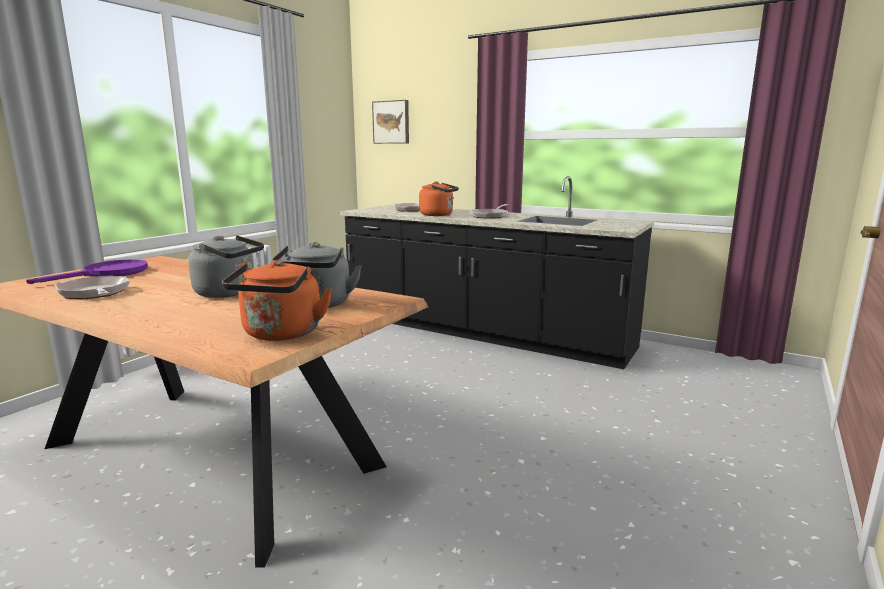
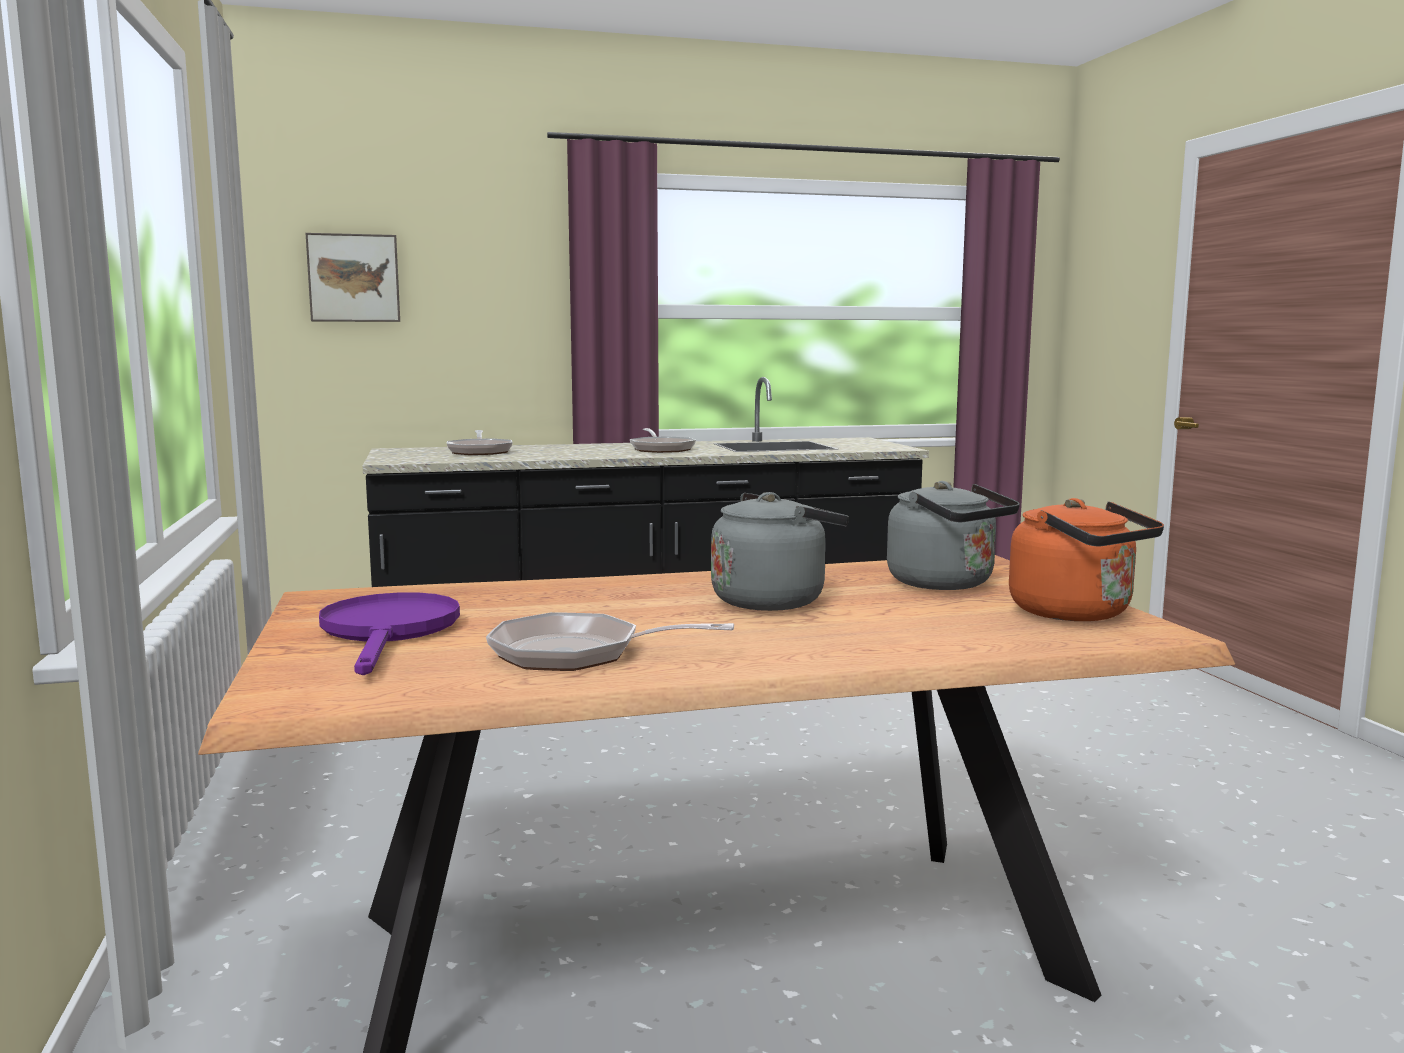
camera: 45 degrees left, 5 degrees down
(438, 215) = (579, 454): orange kettle -> none

